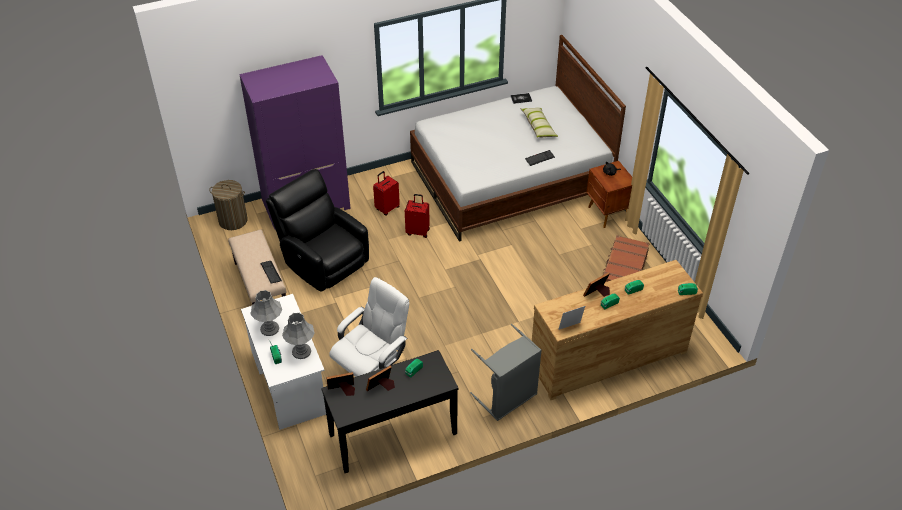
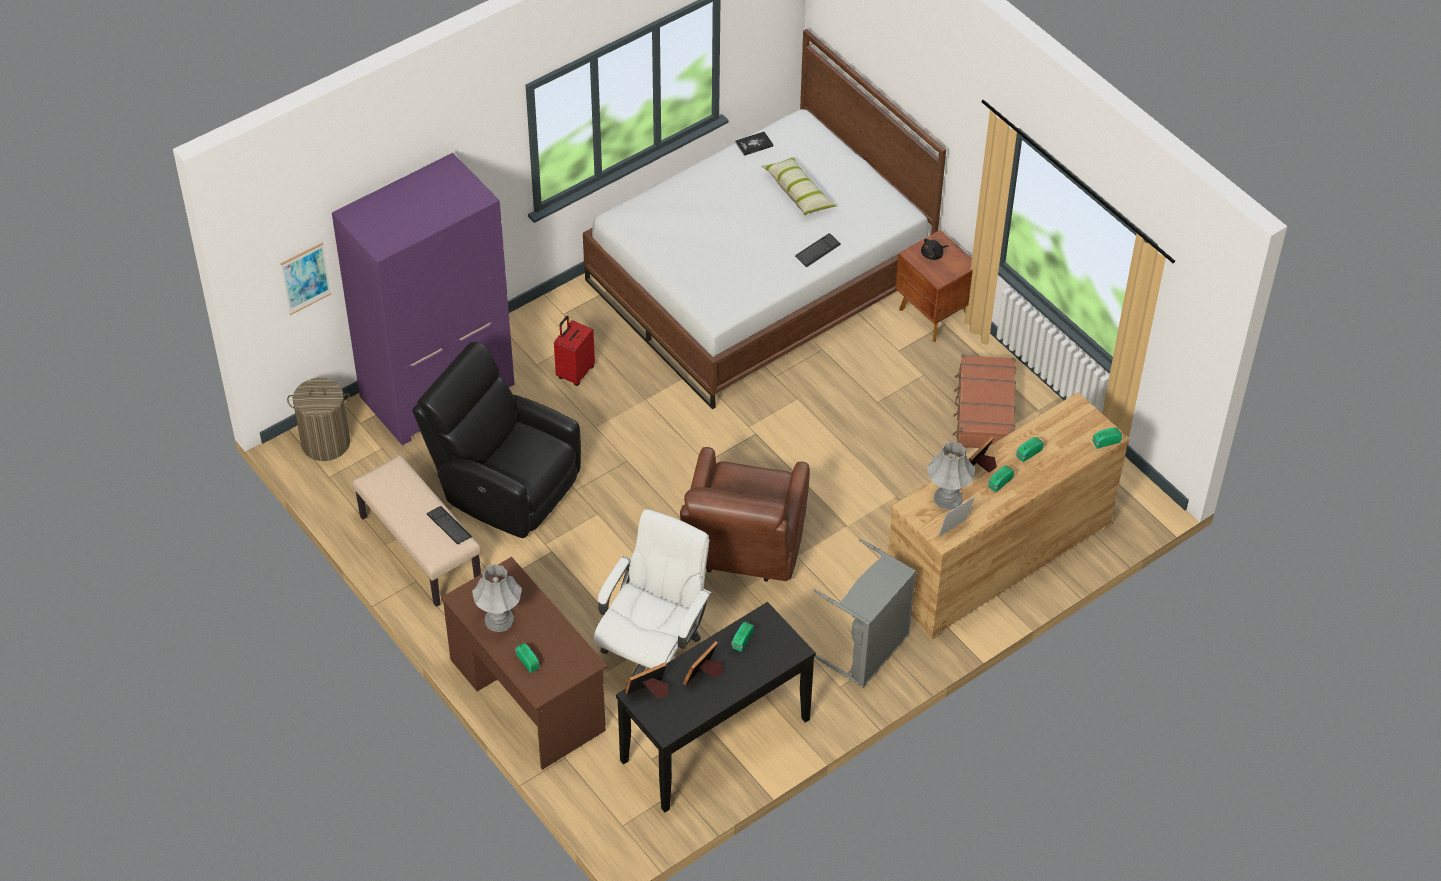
camera: 15 degrees left, 5 degrees up
(224, 114) = (305, 278): none -> picture
(288, 382) = (527, 694): white desk -> brown desk
(301, 351) = (562, 645): grey table lamp -> grey table lamp (947, 498)
(418, 231) = (640, 404): red suitcase -> none
(449, 324) = (742, 550): none -> brown armchair

